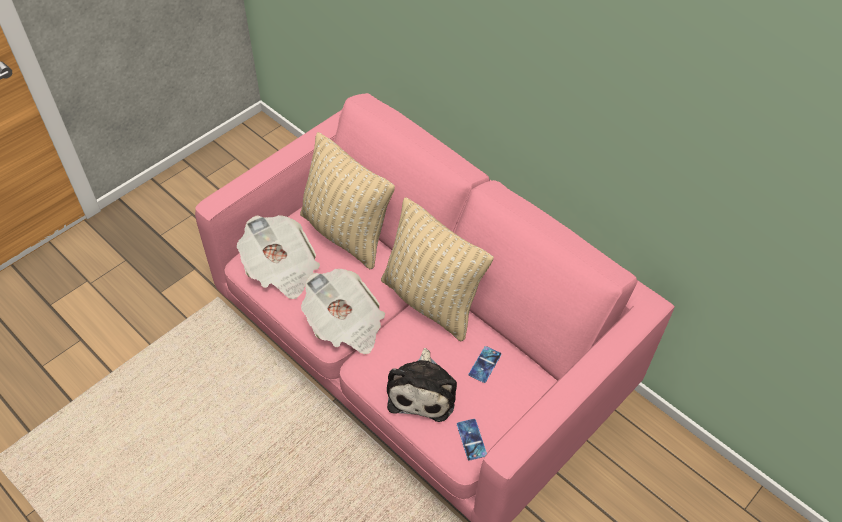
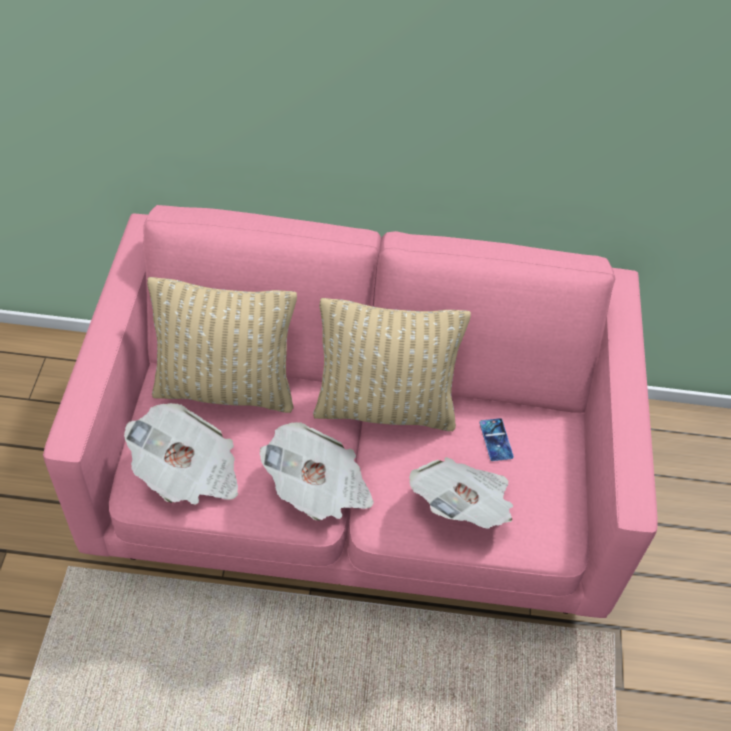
camera: 40 degrees left, 0 degrees up
(423, 390) = (462, 506): plush toy -> newspaper
(471, 439) = (552, 523): phone -> none

